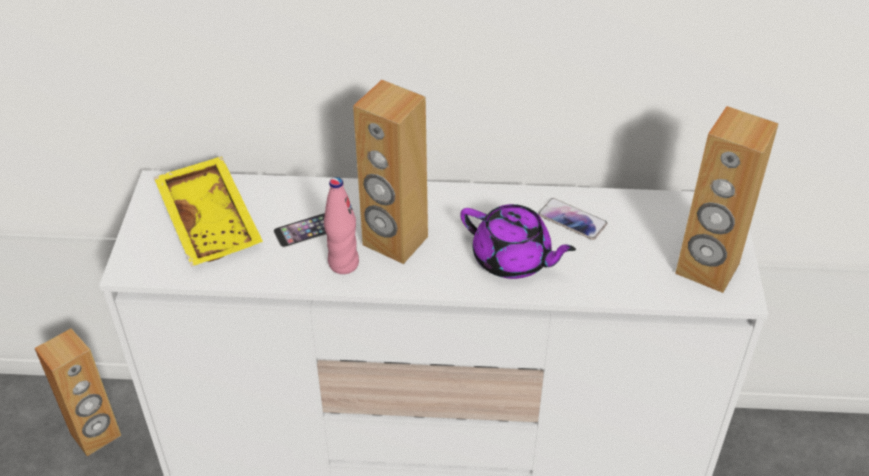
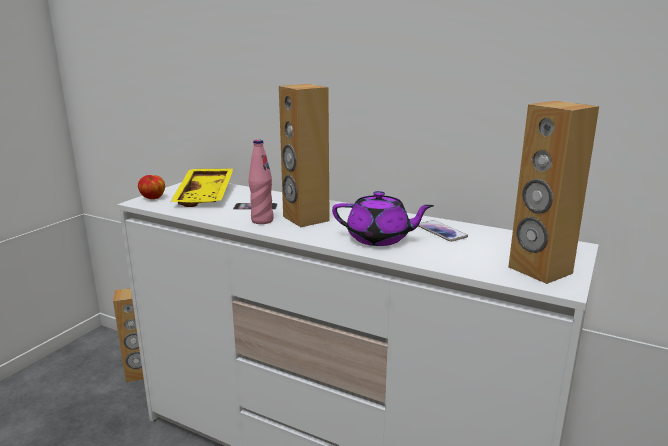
camera: 25 degrees right, 25 degrees down
(139, 253) = (153, 198): none -> apple
(512, 259) = (379, 238): purple teapot -> purple teapot turned 45 degrees counterclockwise

